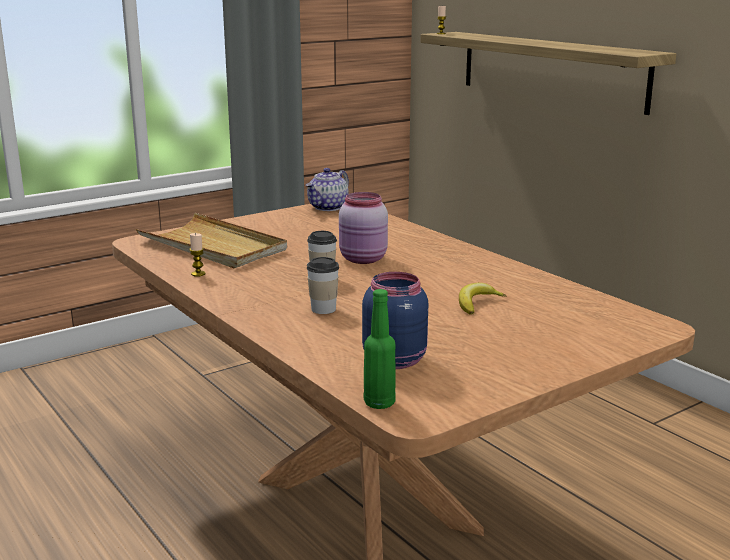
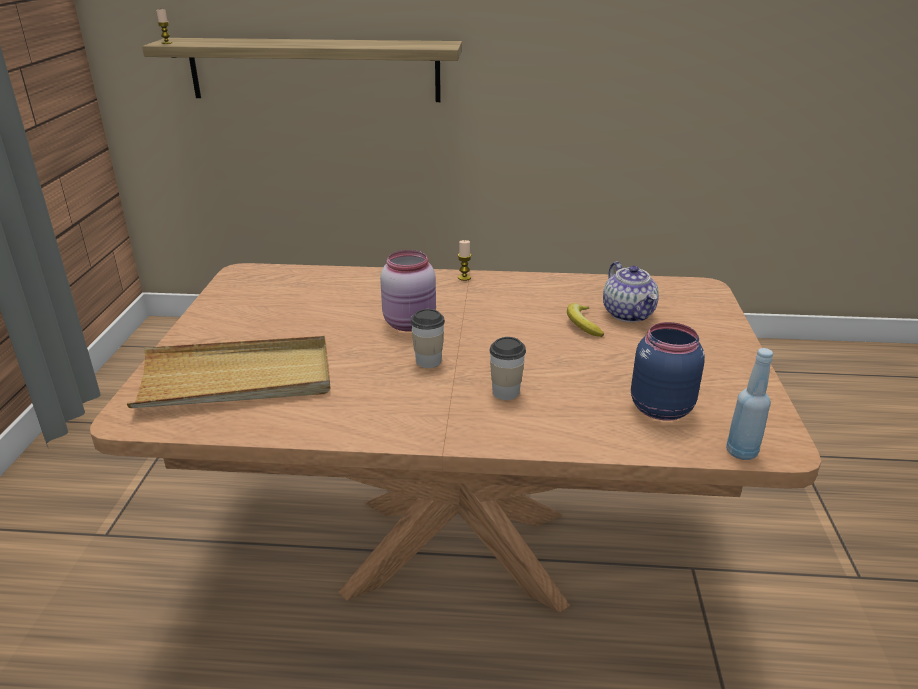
camera: 50 degrees left, 10 degrees up
(198, 274) = (306, 420): candle -> candle (464, 277)
(328, 207) = (241, 280): teapot -> teapot (629, 314)
(379, 403) = (741, 452): green bottle -> blue bottle

